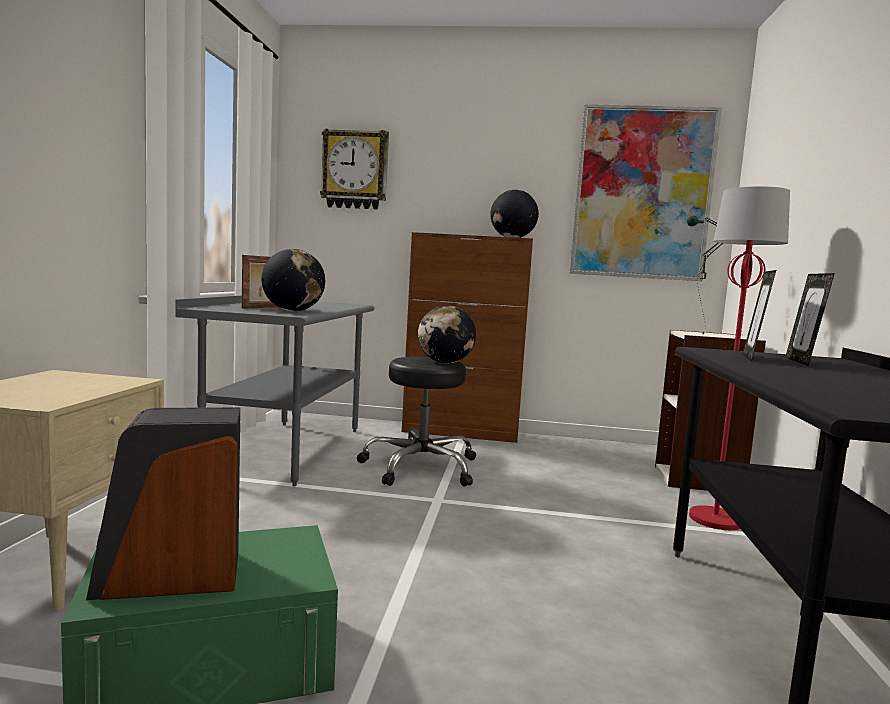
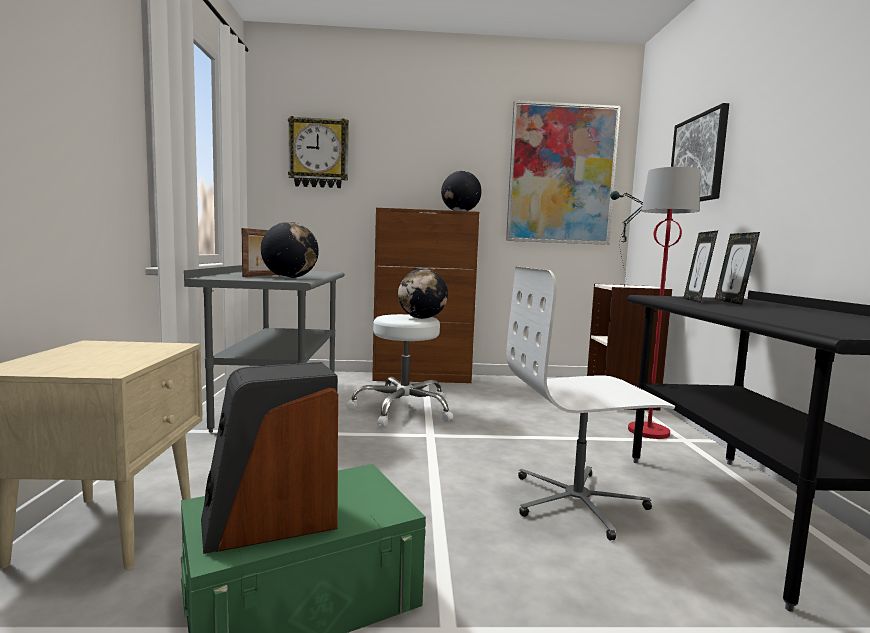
camera: 10 degrees left, 0 degrees up
(421, 467) = (403, 409): black stool -> white stool
(577, 596) = (578, 502): none -> white office chair
(803, 176) = (698, 159): none -> picture

